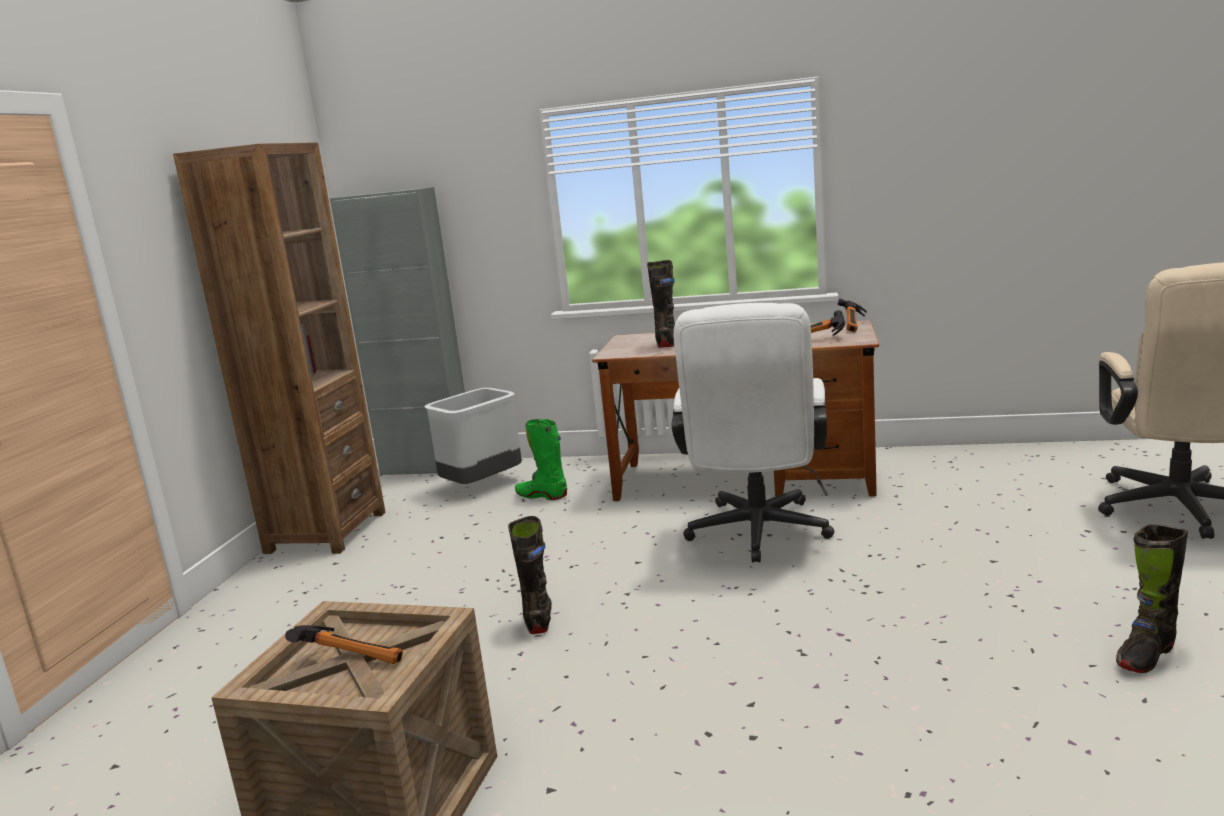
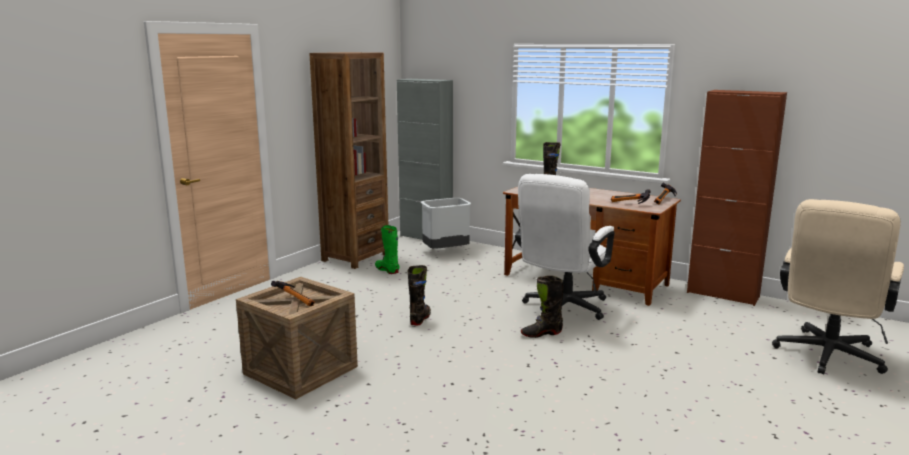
camera: 20 degrees right, 0 degrees up
(542, 496) = (471, 264): green boot -> green boot (387, 270)
(951, 454) = (723, 294): none -> brown cabinet
(1145, 655) = (703, 413): black boot -> black boot (541, 333)

